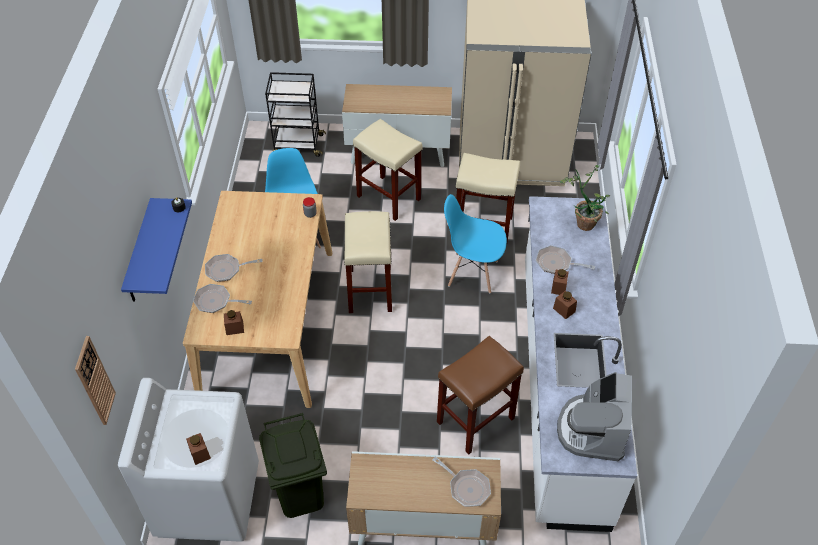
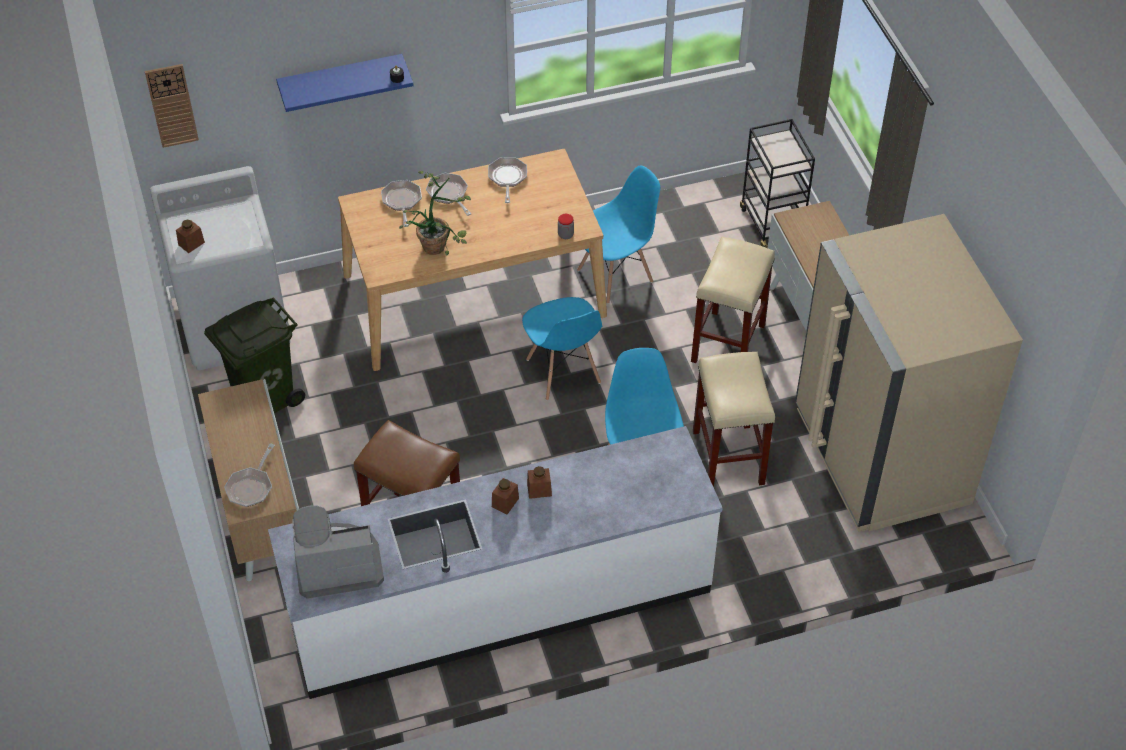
camera: 70 degrees right, 0 degrees up
(234, 328) = (373, 229): brown jar -> none
(370, 291) = (563, 372): beige stool -> blue chair
(556, 263) = (579, 479): frying pan -> frying pan (507, 178)
(584, 220) = (669, 493): potted plant -> potted plant (439, 245)

